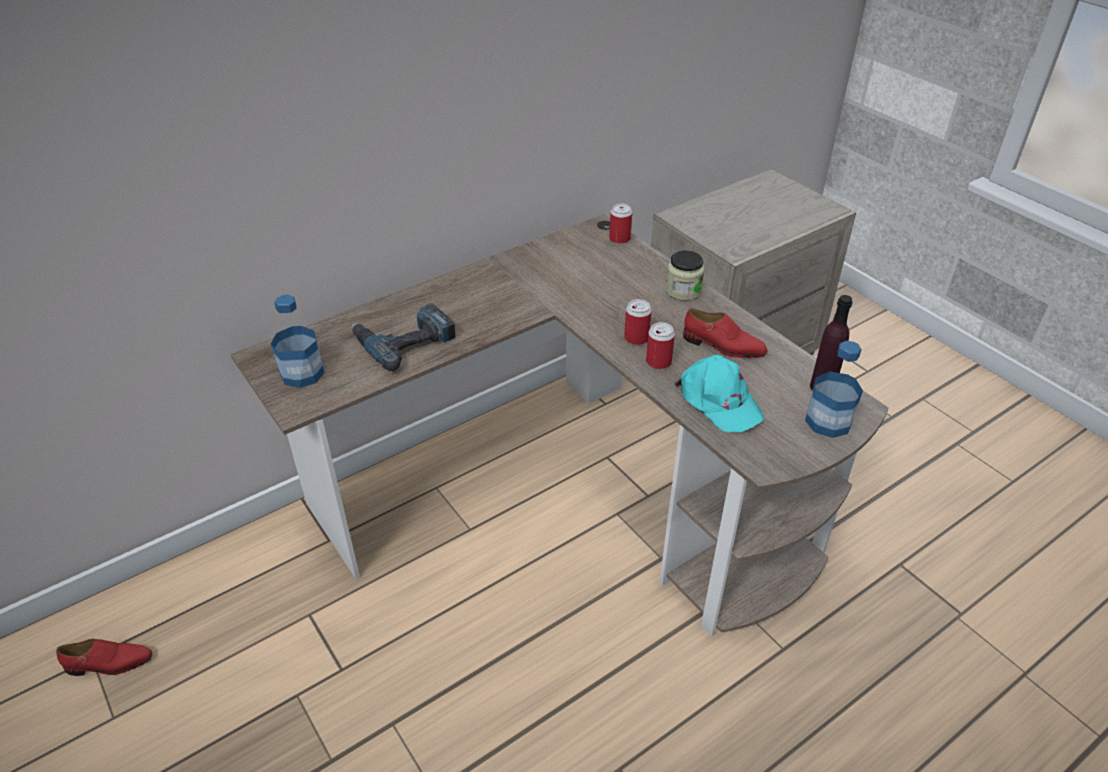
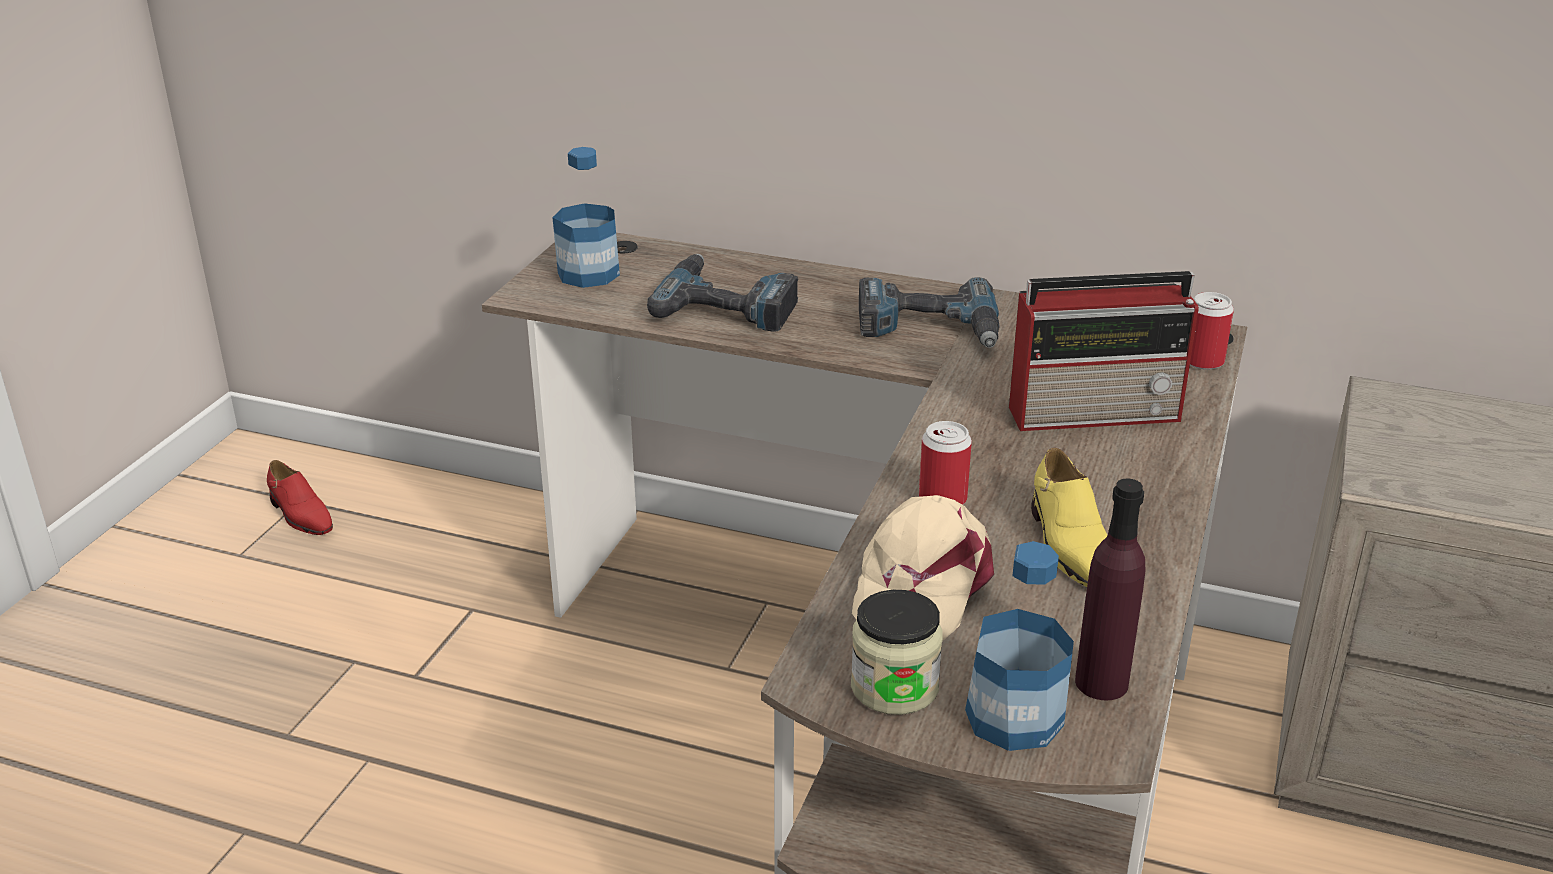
camera: 55 degrees right, 10 degrees down
(507, 292) = (928, 328): none -> power drill
(631, 286) = (1097, 412): none -> radio
(636, 338) = (973, 461): can -> none
(683, 291) = (1158, 460): jar -> jar (894, 687)
(718, 401) = (920, 585): turquoise cap -> beige cap
(723, 346) = (1068, 544): red shoe -> yellow shoe

